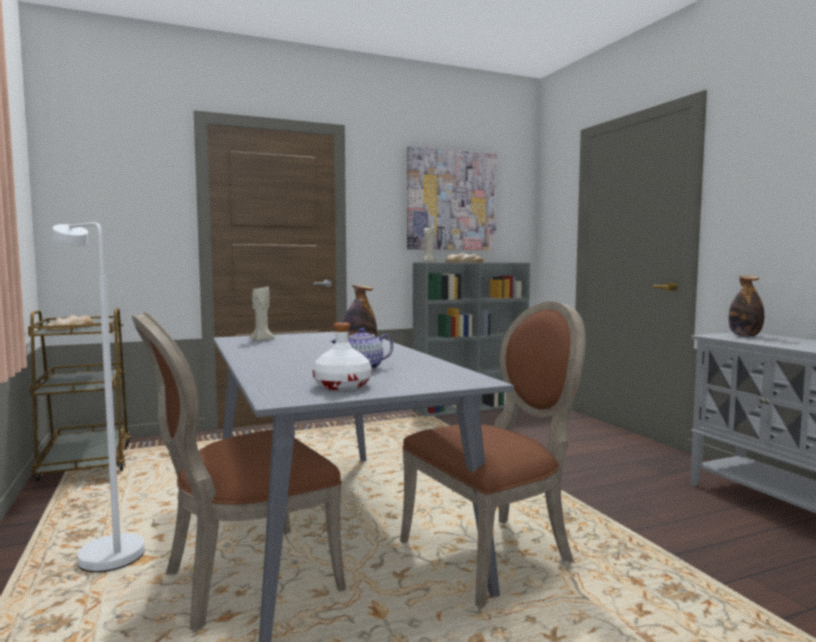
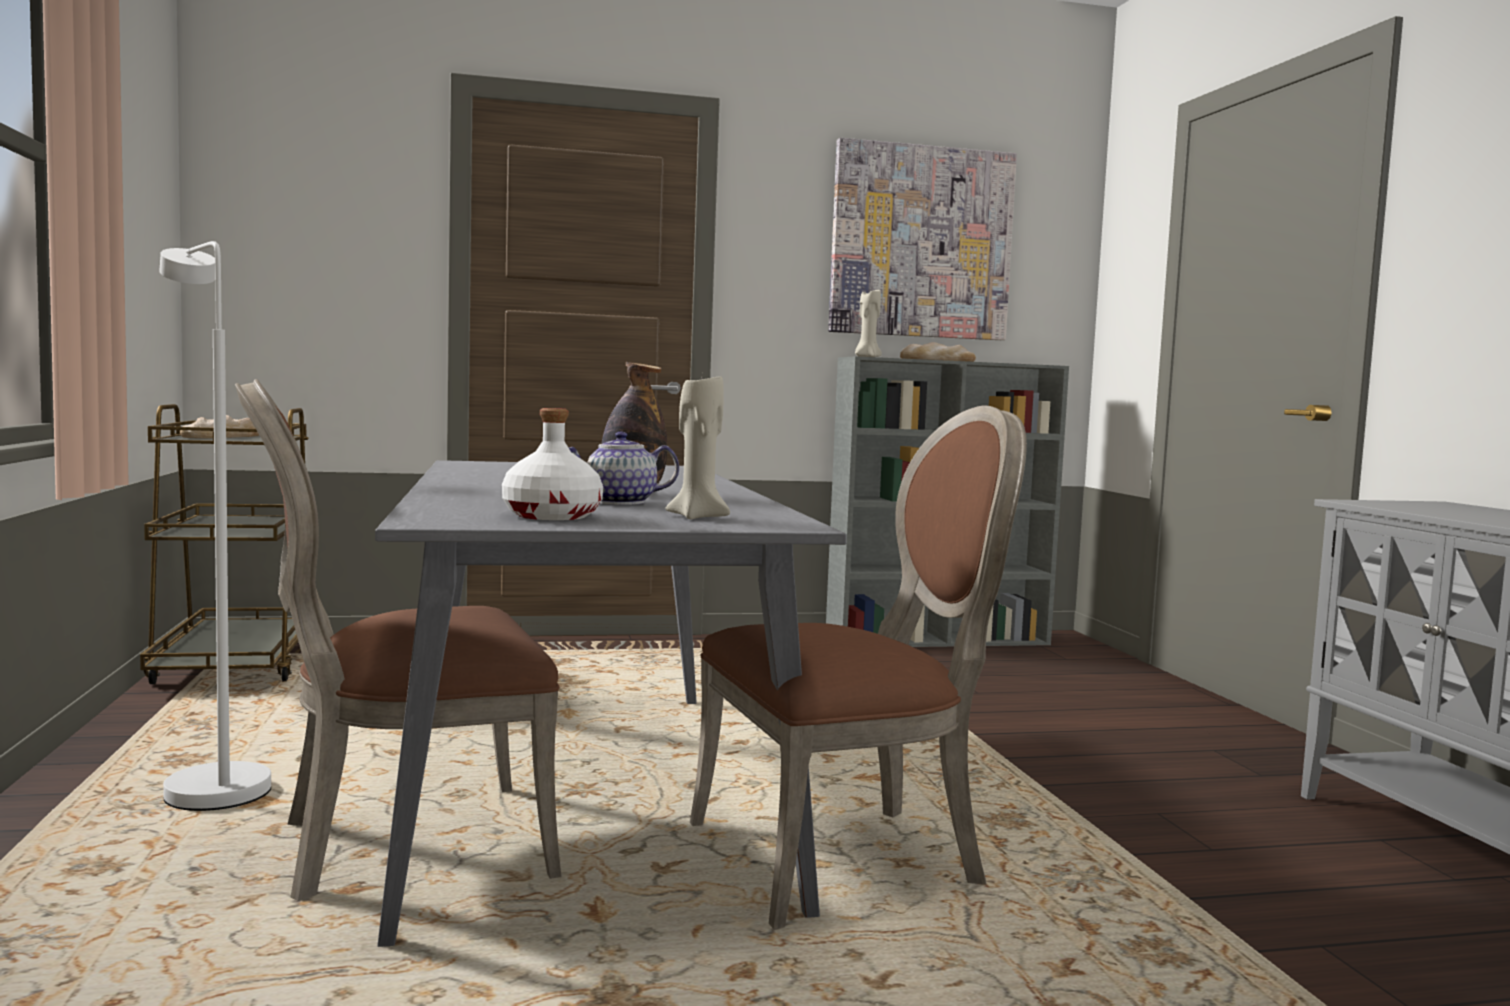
camera: 10 degrees right, 0 degrees up
(262, 340) = (509, 467): beige candle -> beige candle (698, 517)
(745, 336) = (1425, 505): bottle -> none

